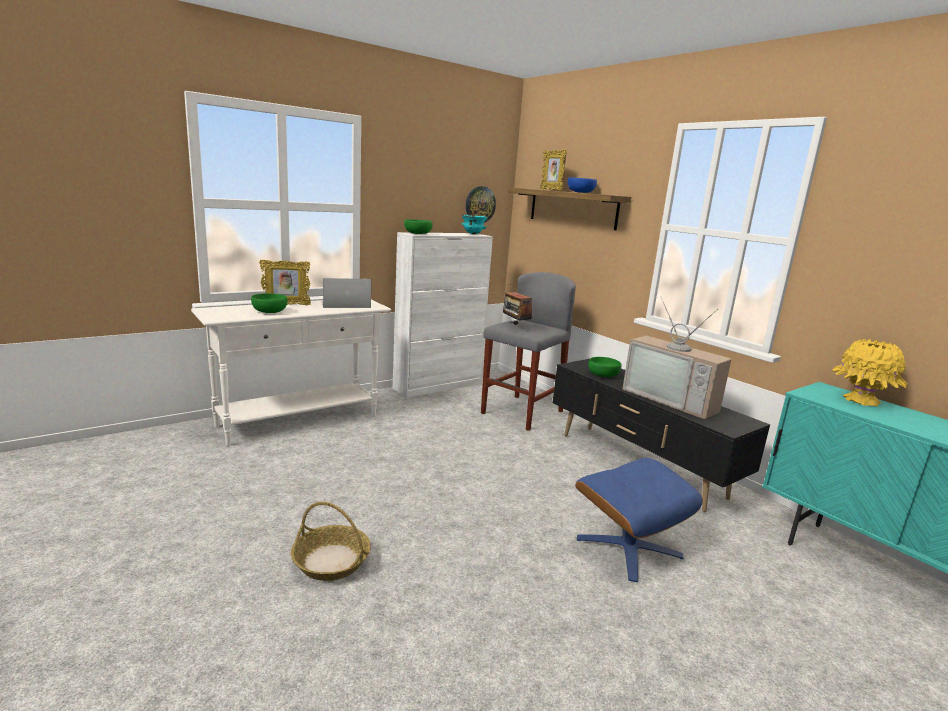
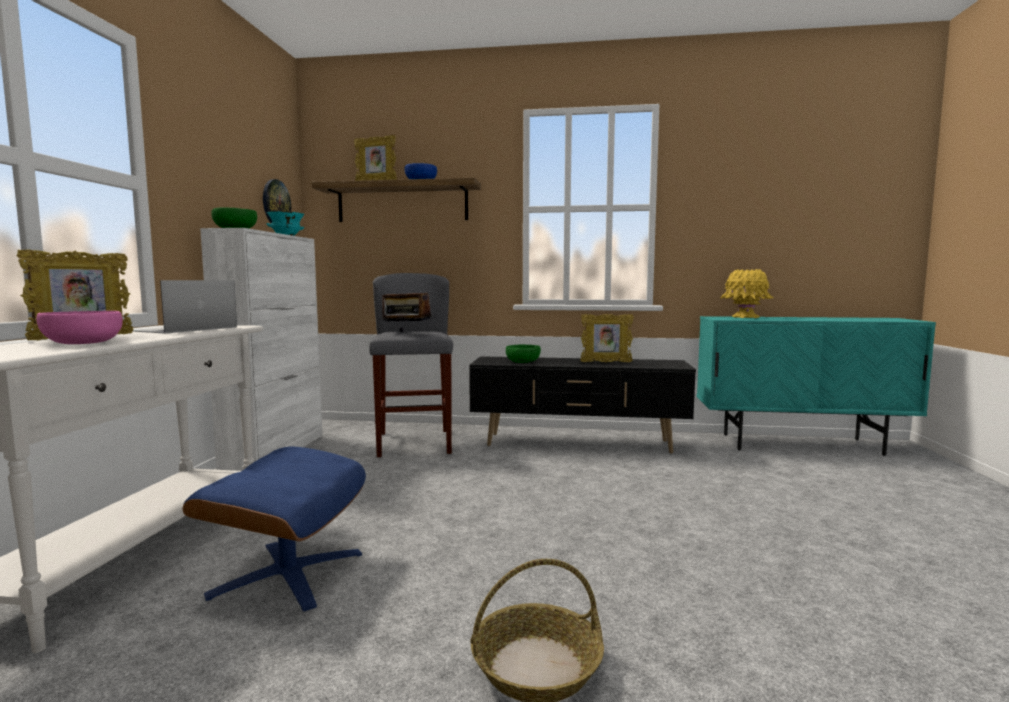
camera: 45 degrees left, 10 degrees down
(269, 312) = (84, 343): green bowl -> pink bowl
(628, 547) = (690, 494): blue ottoman -> blue ottoman (287, 573)
(673, 399) = (606, 362): television -> picture frame

